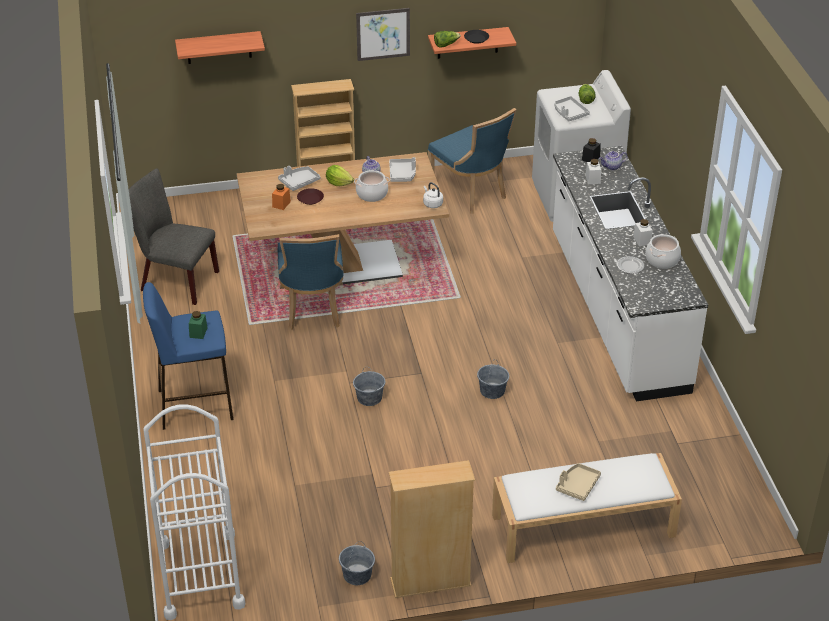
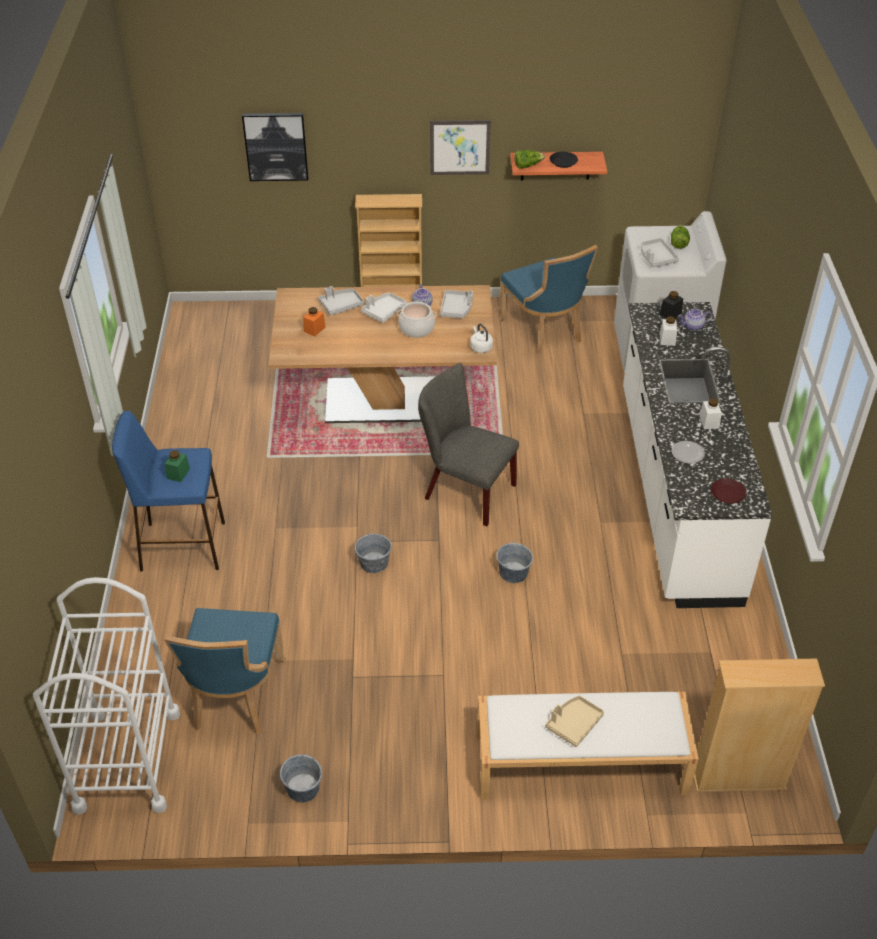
camera: 10 degrees right, 5 degrees up
(174, 280) = (203, 396): grey chair -> grey chair (464, 490)
(219, 47) = (276, 146): shelf -> picture
(310, 199) = (347, 326): brown plate -> brown plate (727, 494)
(312, 309) = (339, 447): blue chair -> blue chair (235, 697)
(338, 183) = (384, 311): lettuce -> white tray
(430, 582) = (384, 812): beige bookcase -> beige bookcase (738, 778)
(662, 260) = (728, 450): cooking pot -> none

